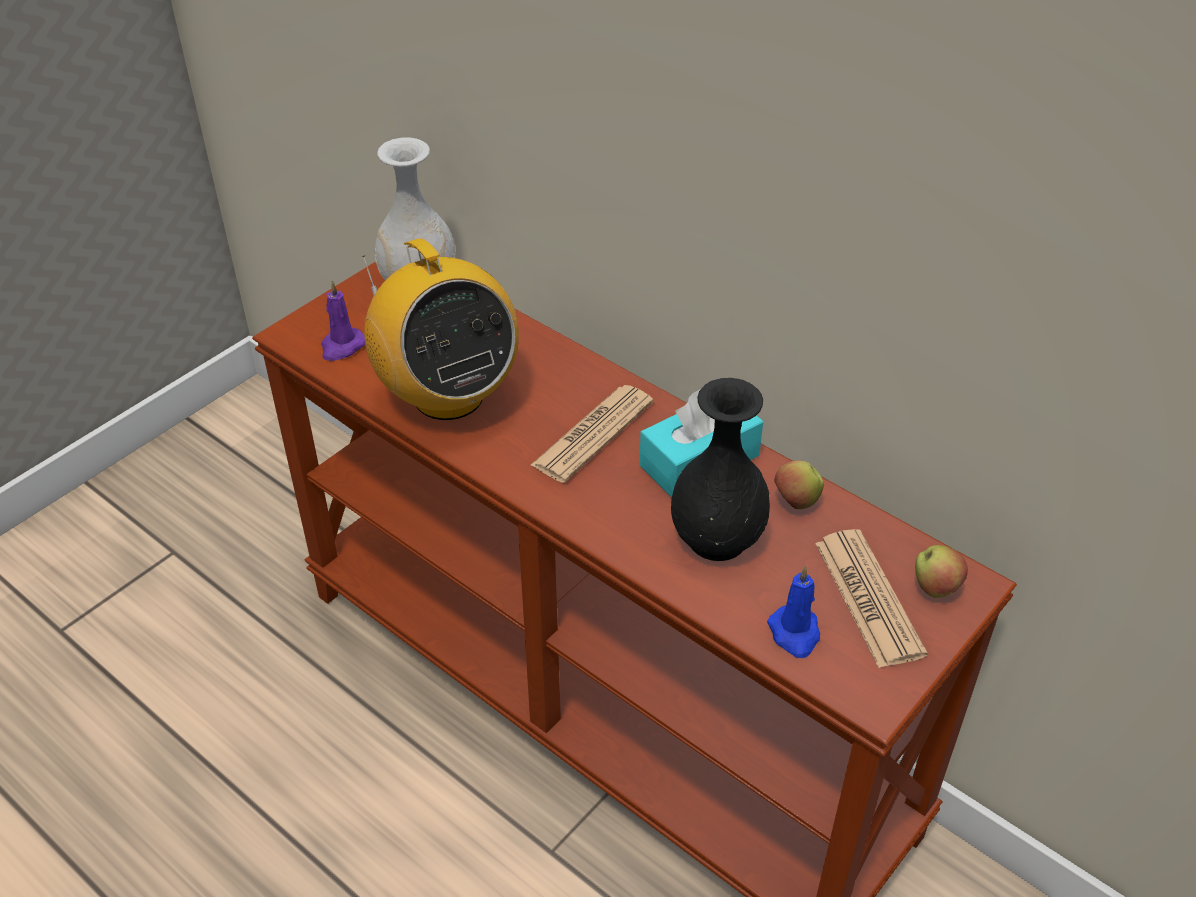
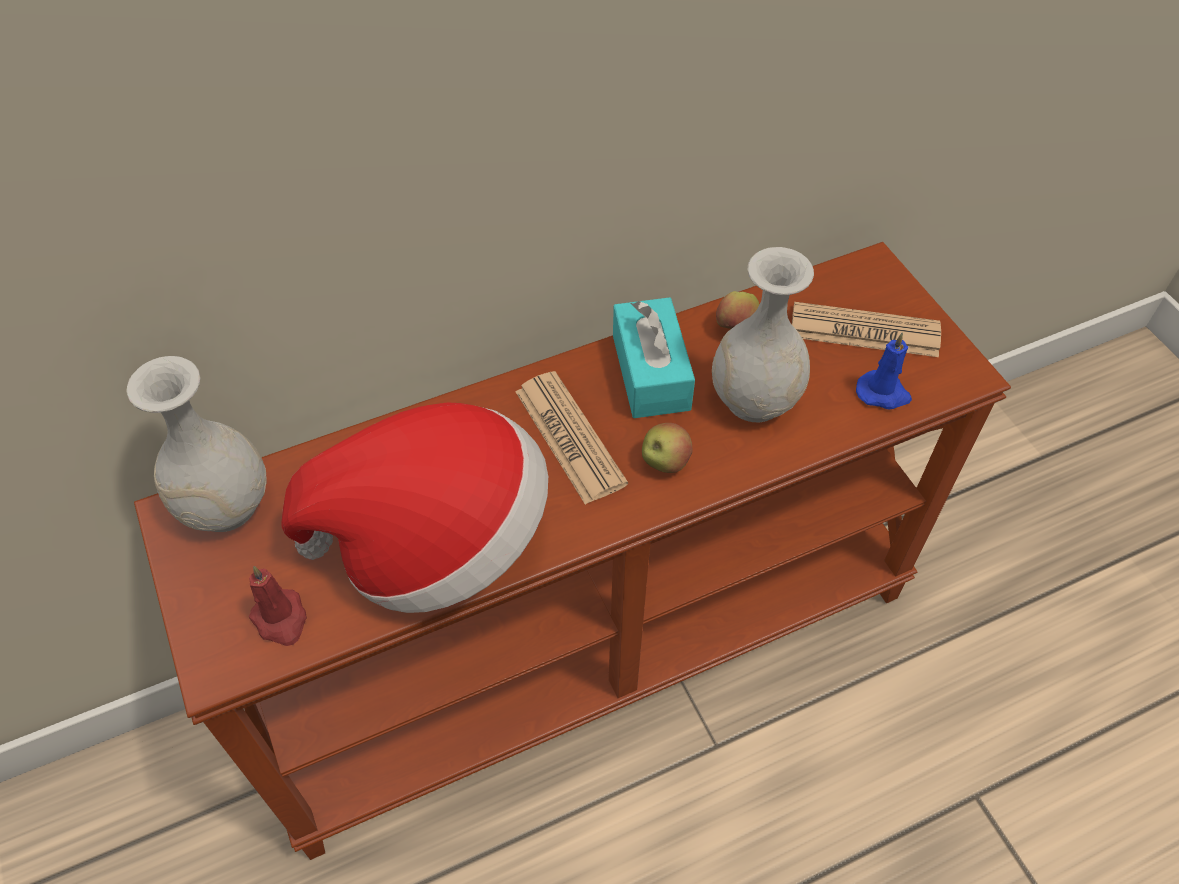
camera: 65 degrees left, 10 degrees up
(342, 347) = (281, 619): purple candle -> red candle
(447, 395) = (435, 541): radio -> hat
(718, 539) = (755, 399): black vase -> white vase
(935, 587) = (870, 287): apple -> apple (664, 462)

